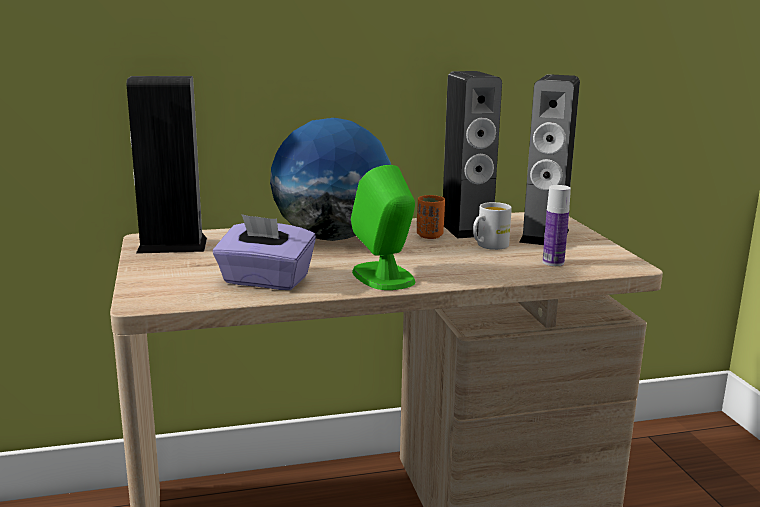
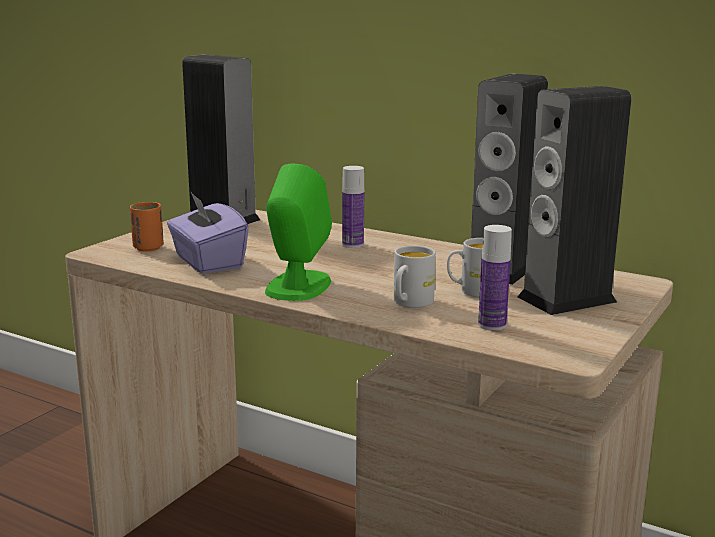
camera: 45 degrees right, 0 degrees up
(332, 238) = (353, 244): globe -> bottle
(429, 236) = (443, 266): orange cup -> orange cup (148, 248)
(479, 265) = (410, 303): none -> white mug

